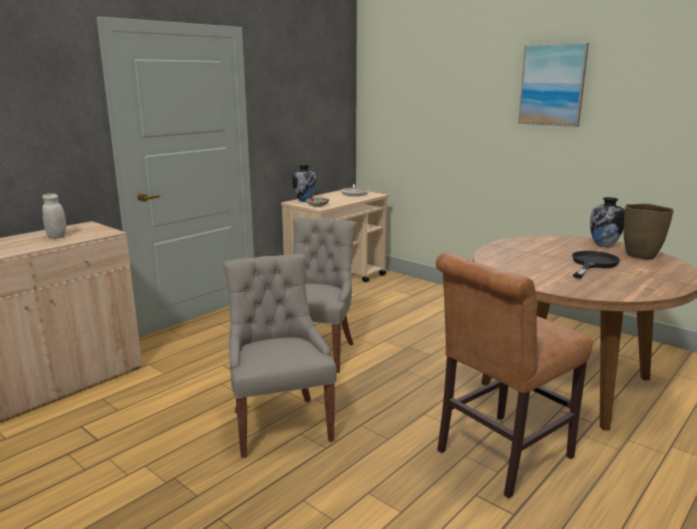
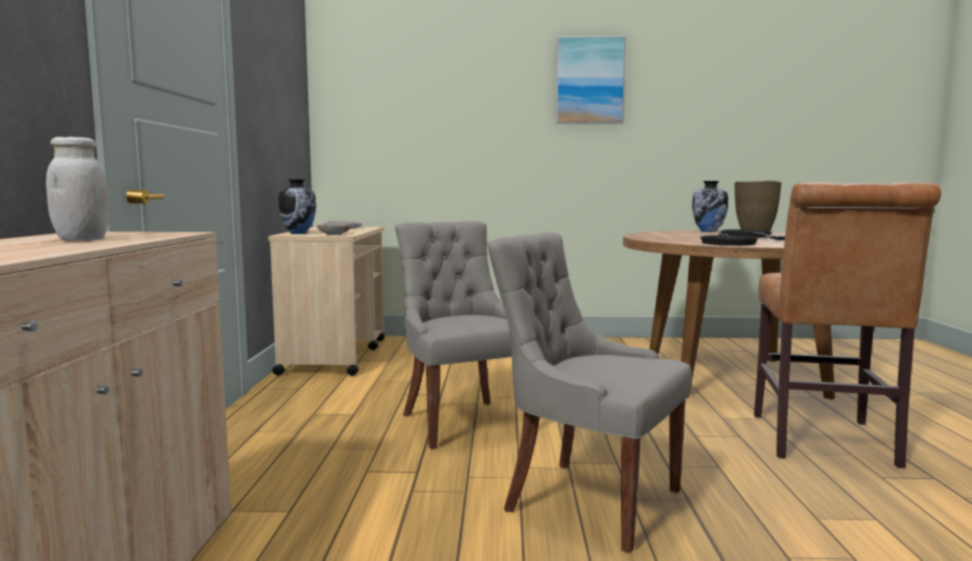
camera: 40 degrees left, 10 degrees down
(526, 270) = (728, 242): none -> black frying pan

